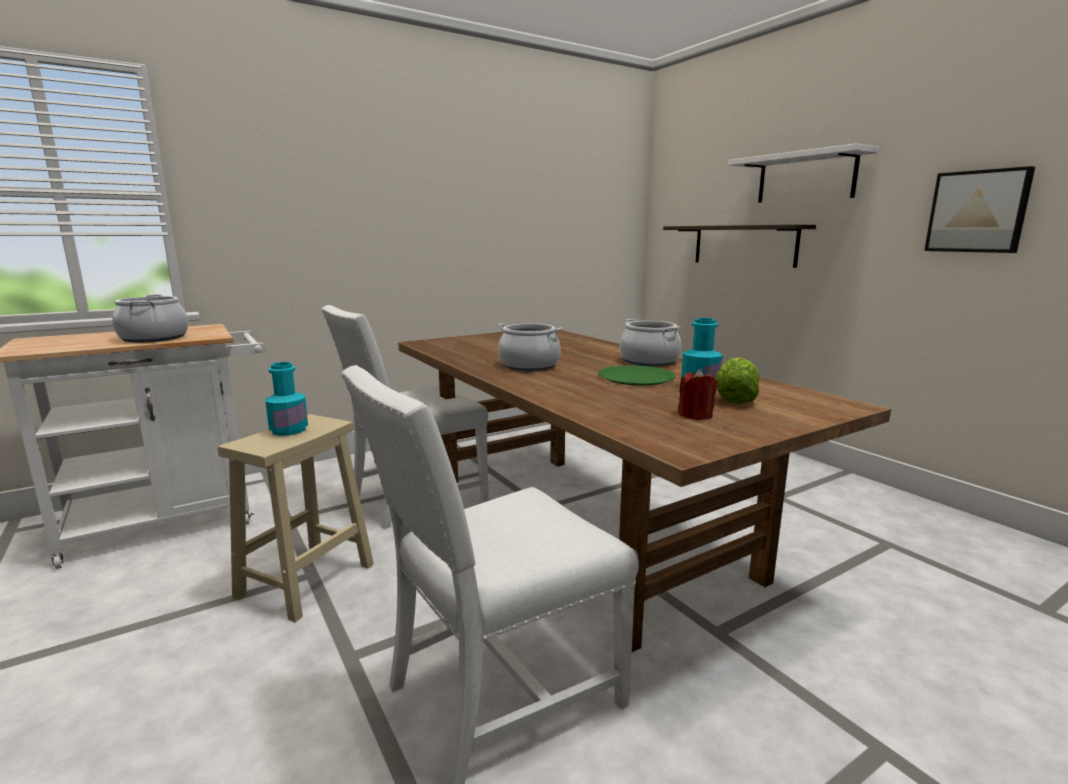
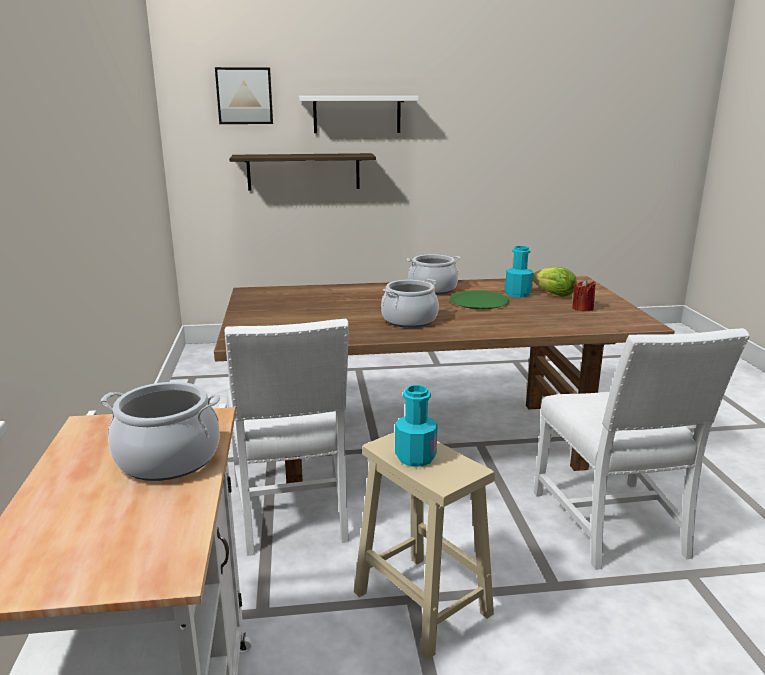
camera: 65 degrees left, 5 degrees up
(978, 211) = (480, 145): picture -> picture (244, 96)

